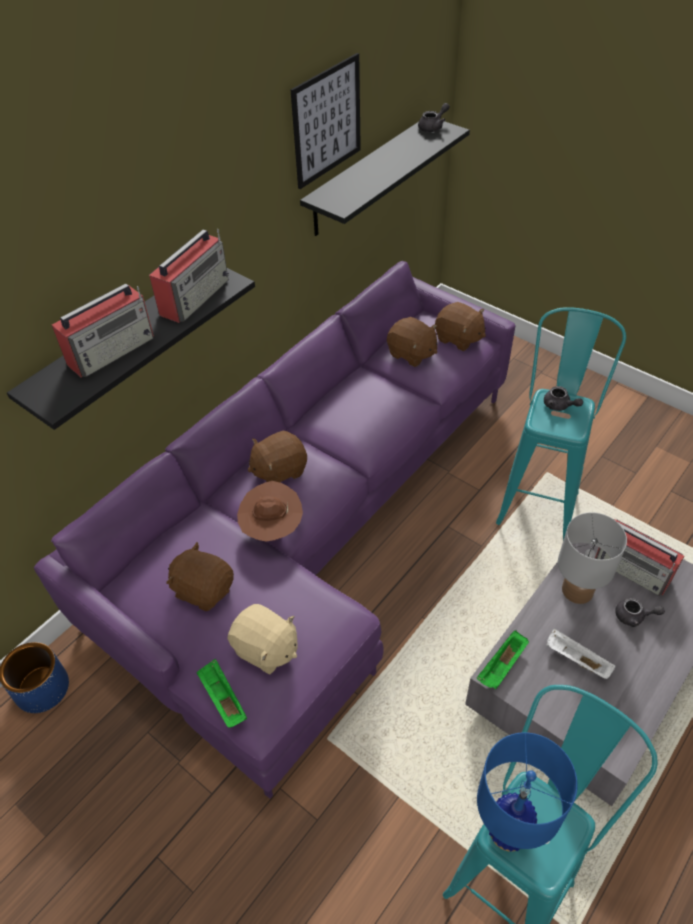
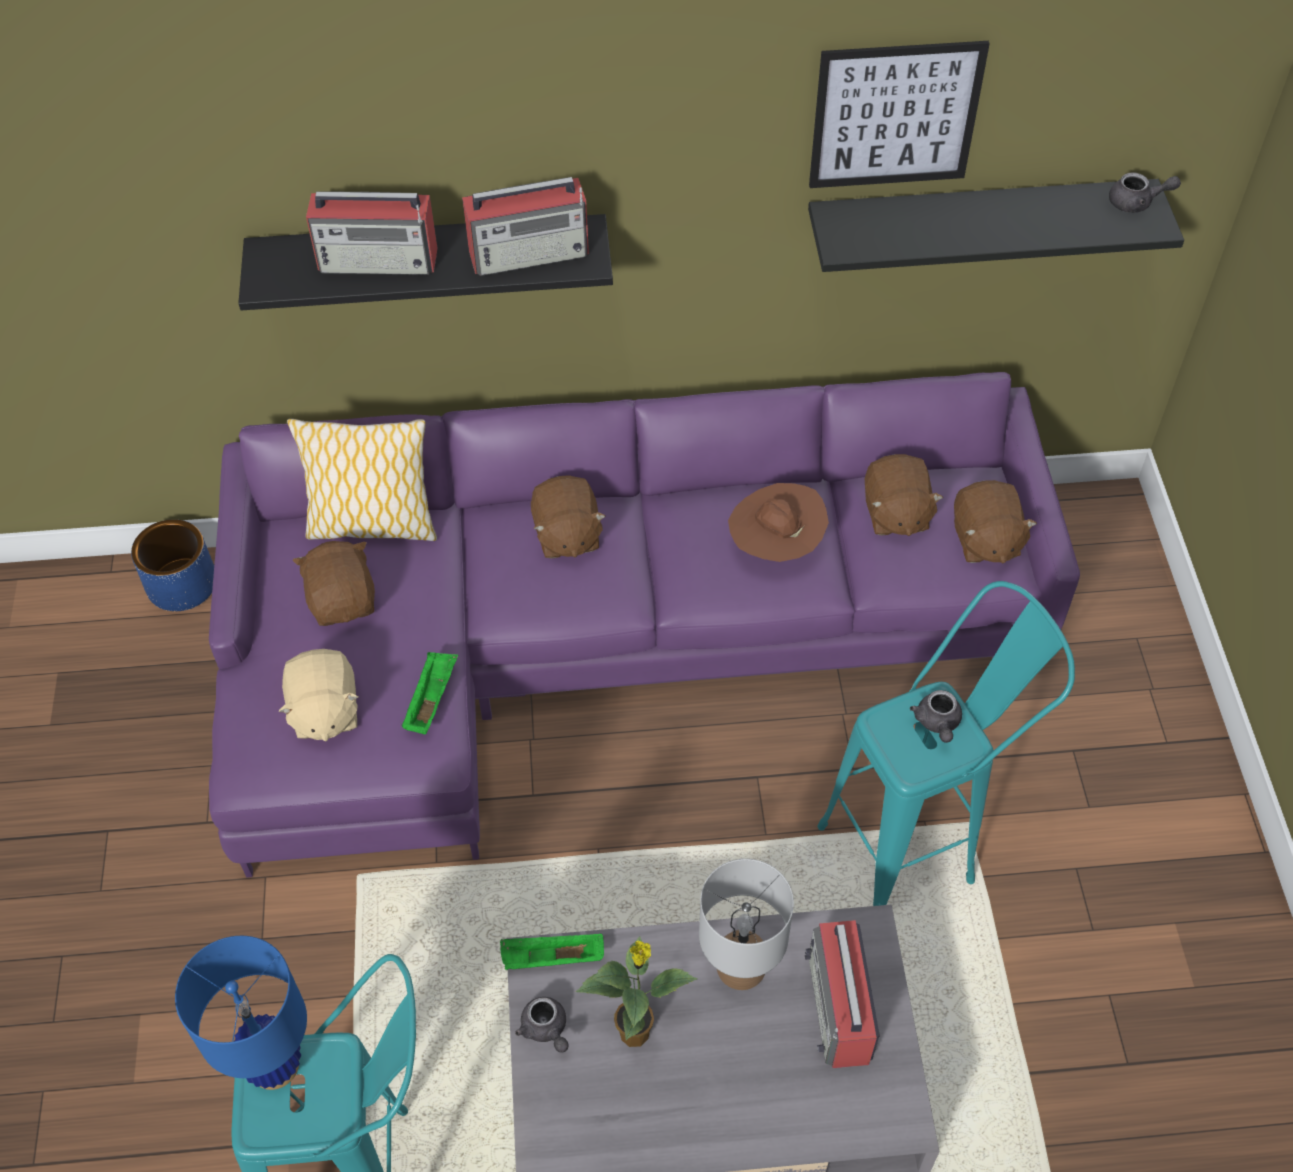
camera: 45 degrees right, 5 degrees up
(170, 542) = (372, 524): none -> pillow
(222, 698) = (238, 722): green tray -> green tray (431, 699)
(272, 529) = (481, 595): brown hat -> brown hat (775, 546)
(279, 470) = (566, 535): brown plush toy -> brown plush toy turned 120 degrees counterclockwise
(576, 659) = (636, 1031): white tray -> potted plant
(634, 616) = (764, 1055): grey teapot -> grey teapot (546, 1029)

